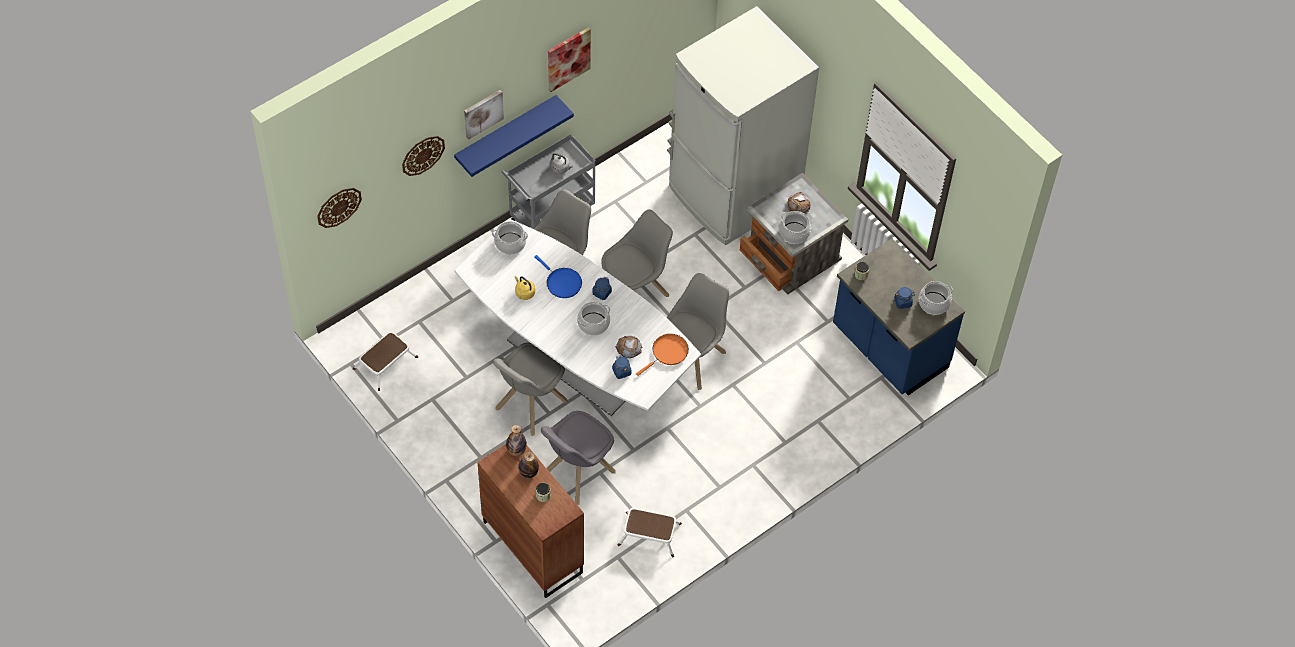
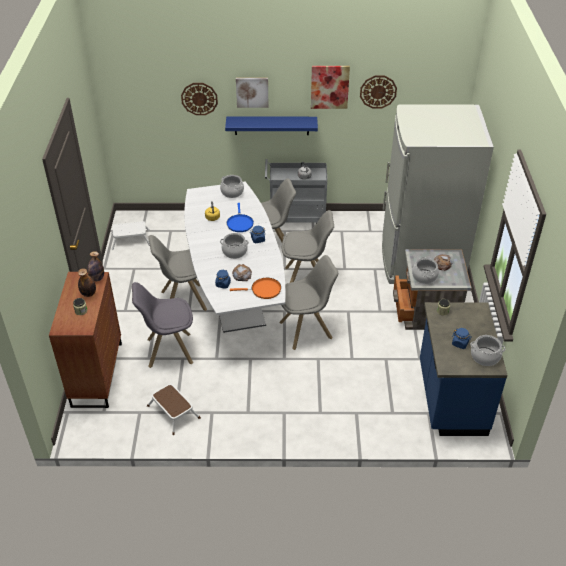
camera: 40 degrees right, 15 degrees down
(339, 207) = (127, 101): wall clock -> wall clock (378, 91)
(385, 362) = (130, 239): brown step ladder -> white step ladder

